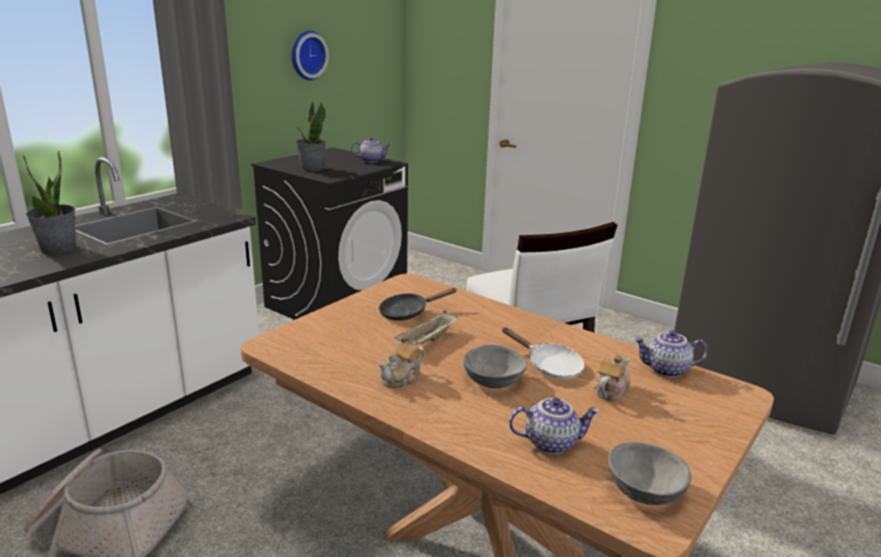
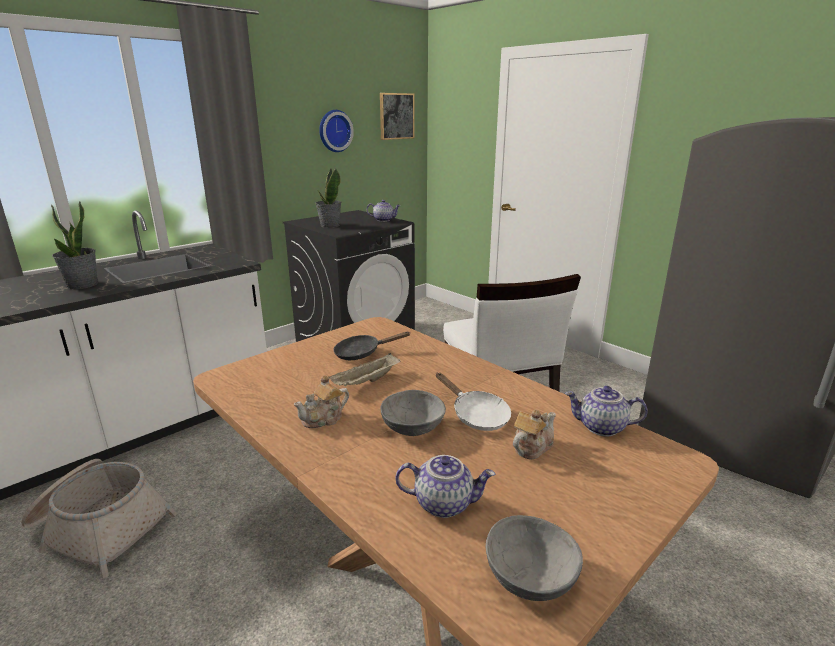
camera: 10 degrees right, 0 degrees up
(373, 36) = (396, 116): none -> picture

